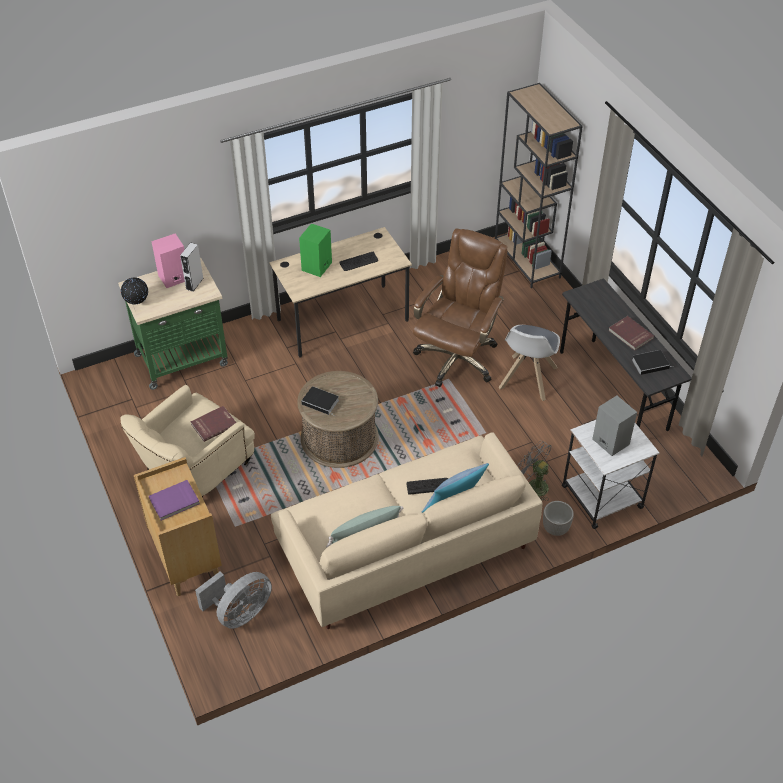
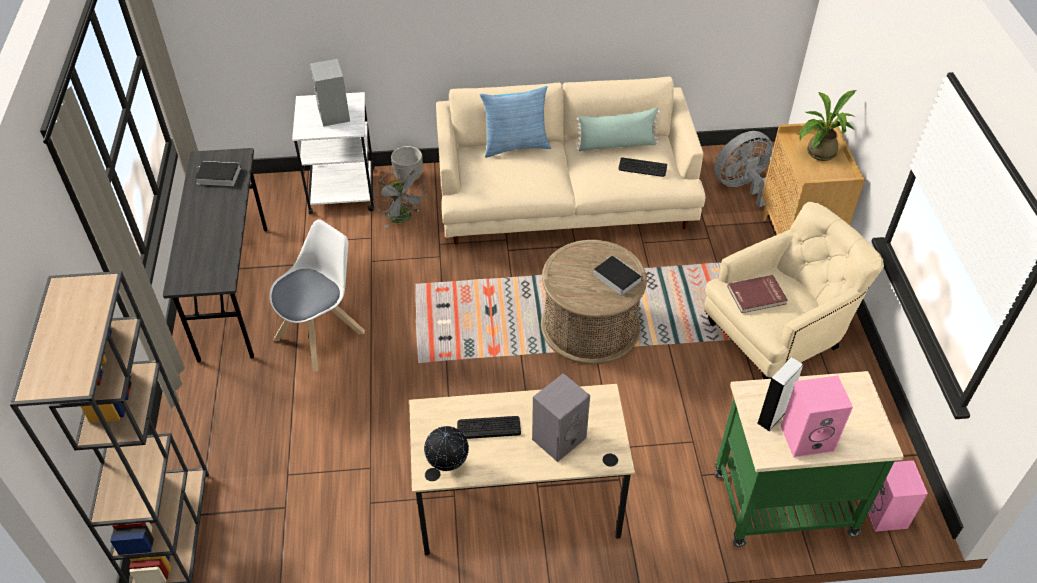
camera: 160 degrees left, 0 degrees up
(117, 371) = (886, 514): none -> pink speaker
(137, 303) = (869, 404): globe -> globe (448, 464)
(174, 501) = (817, 153): purple book -> potted plant
(317, 267) = (559, 437): green speaker -> grey speaker
(428, 486) = (532, 166): keyboard -> keyboard (642, 168)
(457, 358) = (389, 389): brown office chair -> none
(630, 334) = (206, 213): red book -> none

